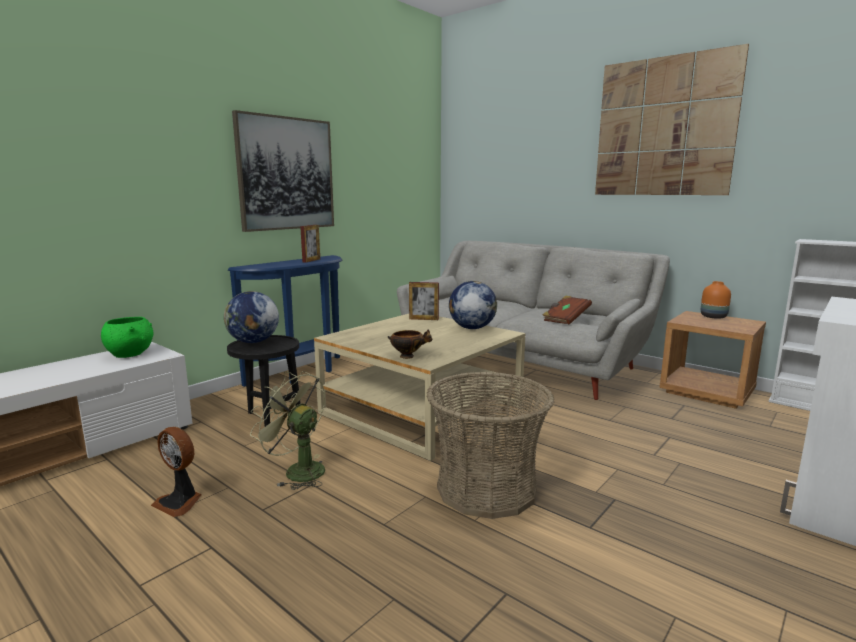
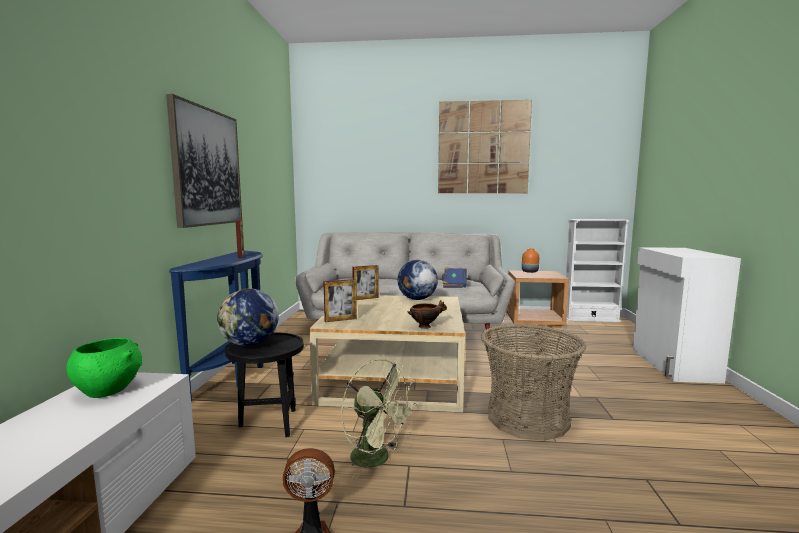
camera: 35 degrees left, 5 degrees down
(297, 470) = (377, 460): green fan -> green fan turned 135 degrees counterclockwise
(353, 335) = (340, 320): none -> picture frame
(565, 319) = (454, 285): brown book -> blue book

